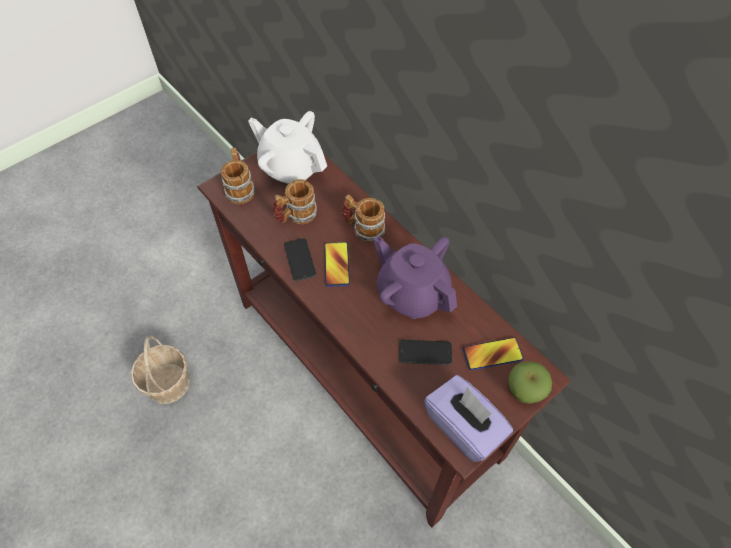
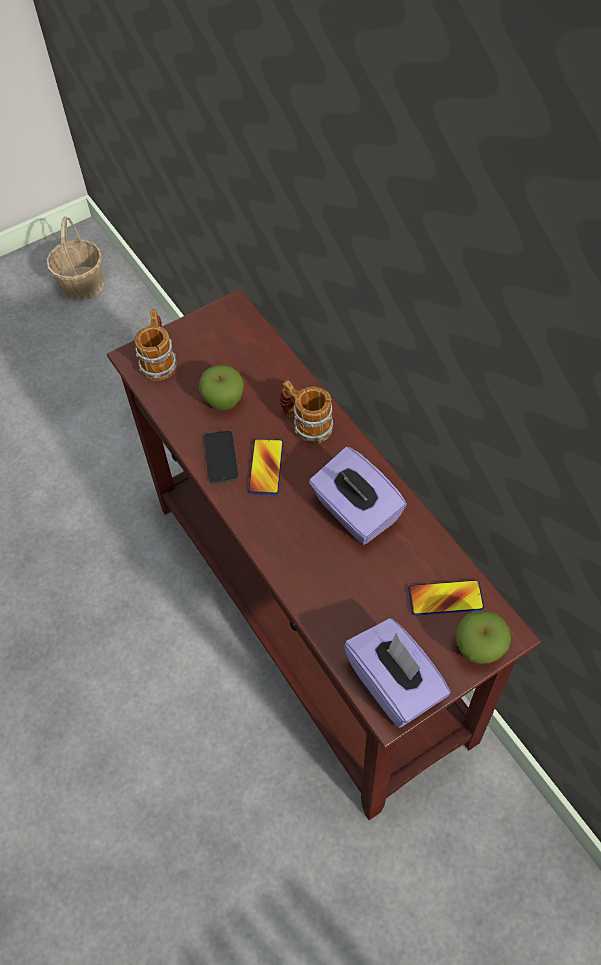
camera: 10 degrees right, 0 degrees up
(168, 383) = (56, 600): basket -> basket (82, 284)
(291, 168) = (226, 339): white teapot -> none
(296, 216) = (224, 401): mug -> apple
(412, 293) = (355, 512): purple teapot -> purple tissue box
(425, 353) = (360, 588): phone -> none

